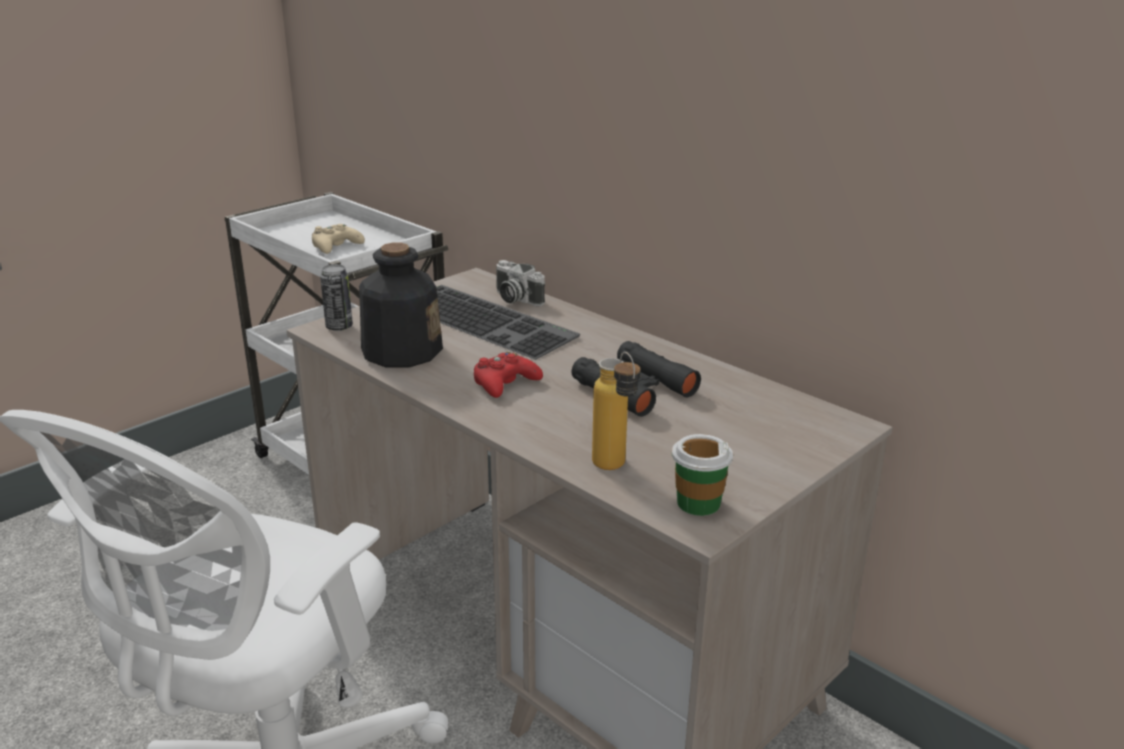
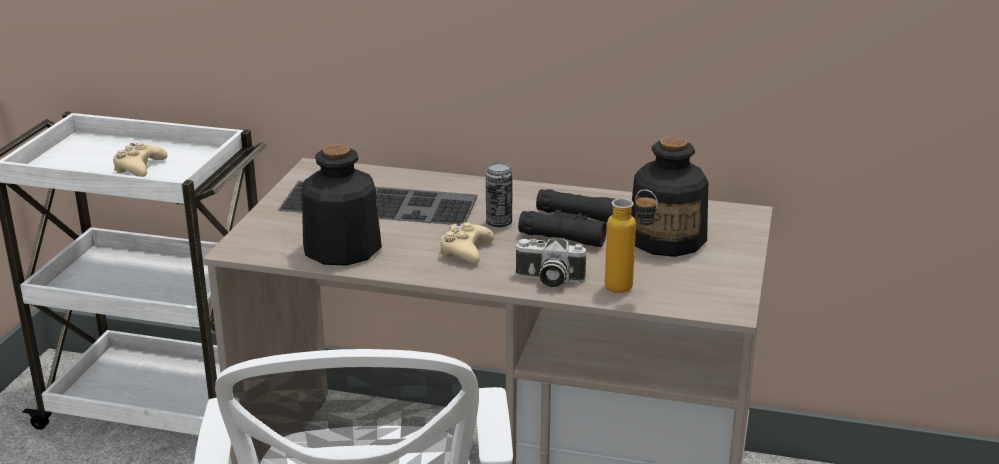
camera: 30 degrees left, 0 degrees up
(339, 327) = (252, 242): can -> can (499, 223)
(505, 383) = (465, 251): red game controller -> beige game controller
(515, 299) = (378, 178): camera -> camera (548, 280)
(698, 503) = (710, 295): cup -> none
(723, 428) = (667, 239): none -> bottle

